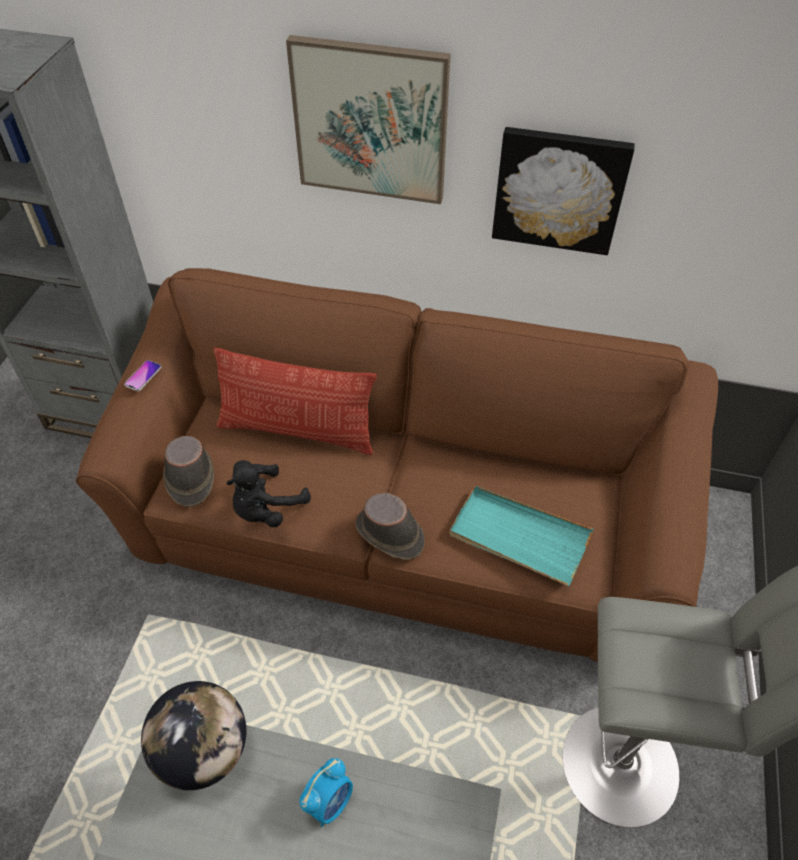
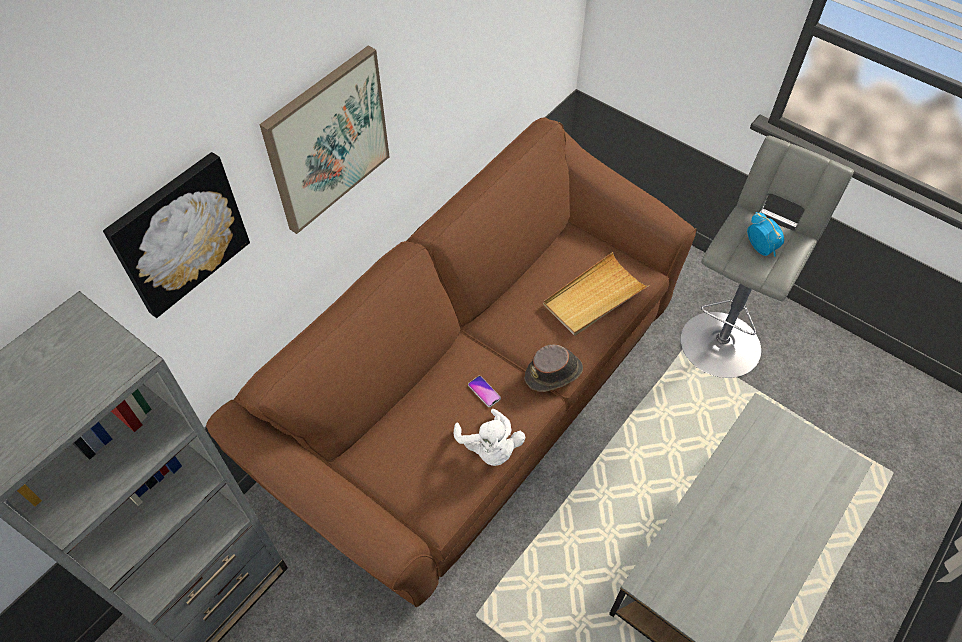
camera: 65 degrees left, 5 degrees up
(143, 376) = (317, 487): phone -> phone (484, 392)
(189, 478) = (427, 498): brown hat -> none
(204, 751) = (670, 565): globe -> none
(266, 509) = (490, 448): black plush toy -> white plush toy
(297, 431) = (419, 400): pillow -> none
(329, 802) = (733, 494): alarm clock -> alarm clock (760, 248)
(518, 537) = (594, 297): turquoise tray -> beige tray
(559, 190) = (444, 82): picture -> picture (178, 233)

